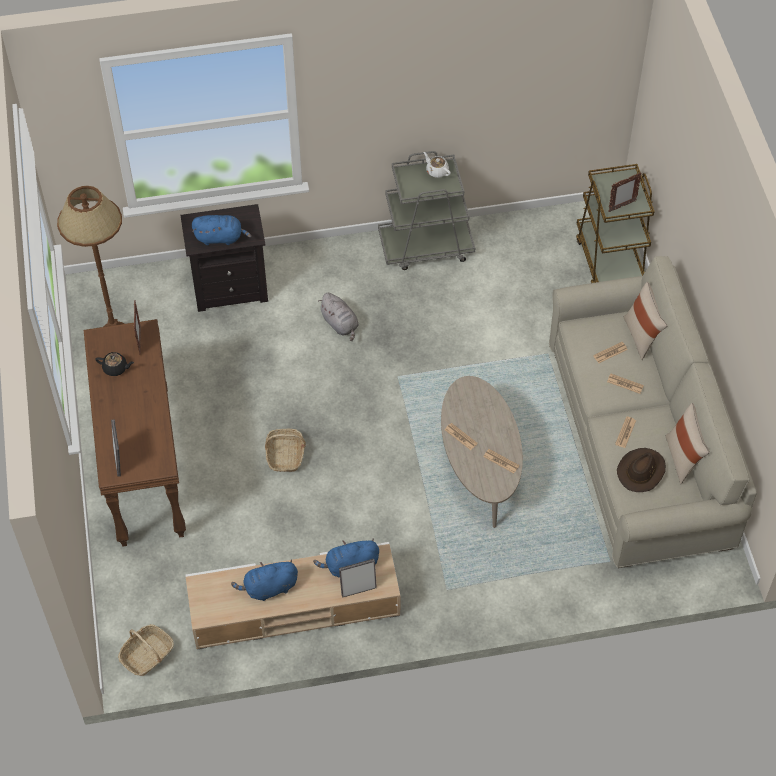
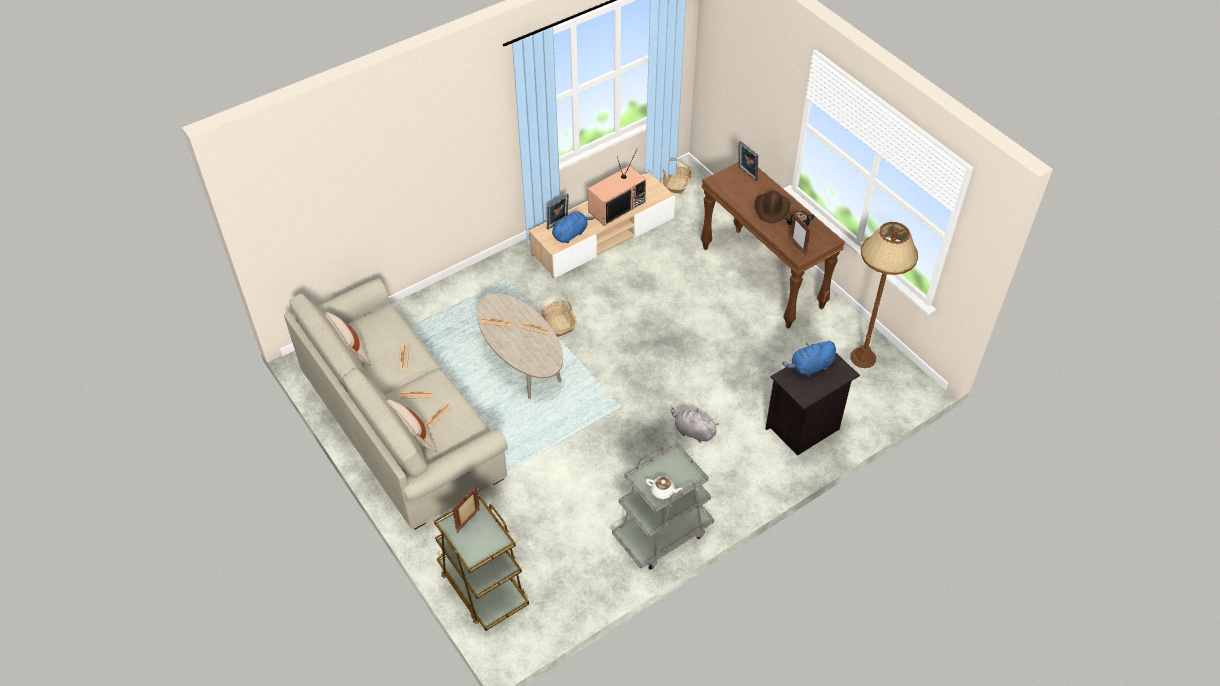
camera: 155 degrees right, 5 degrees down
(269, 588) = (616, 206): blue plush toy -> television
(285, 455) = (670, 320): basket -> basket (558, 324)
(641, 471) = (382, 334): brown hat -> brown hat (772, 209)

